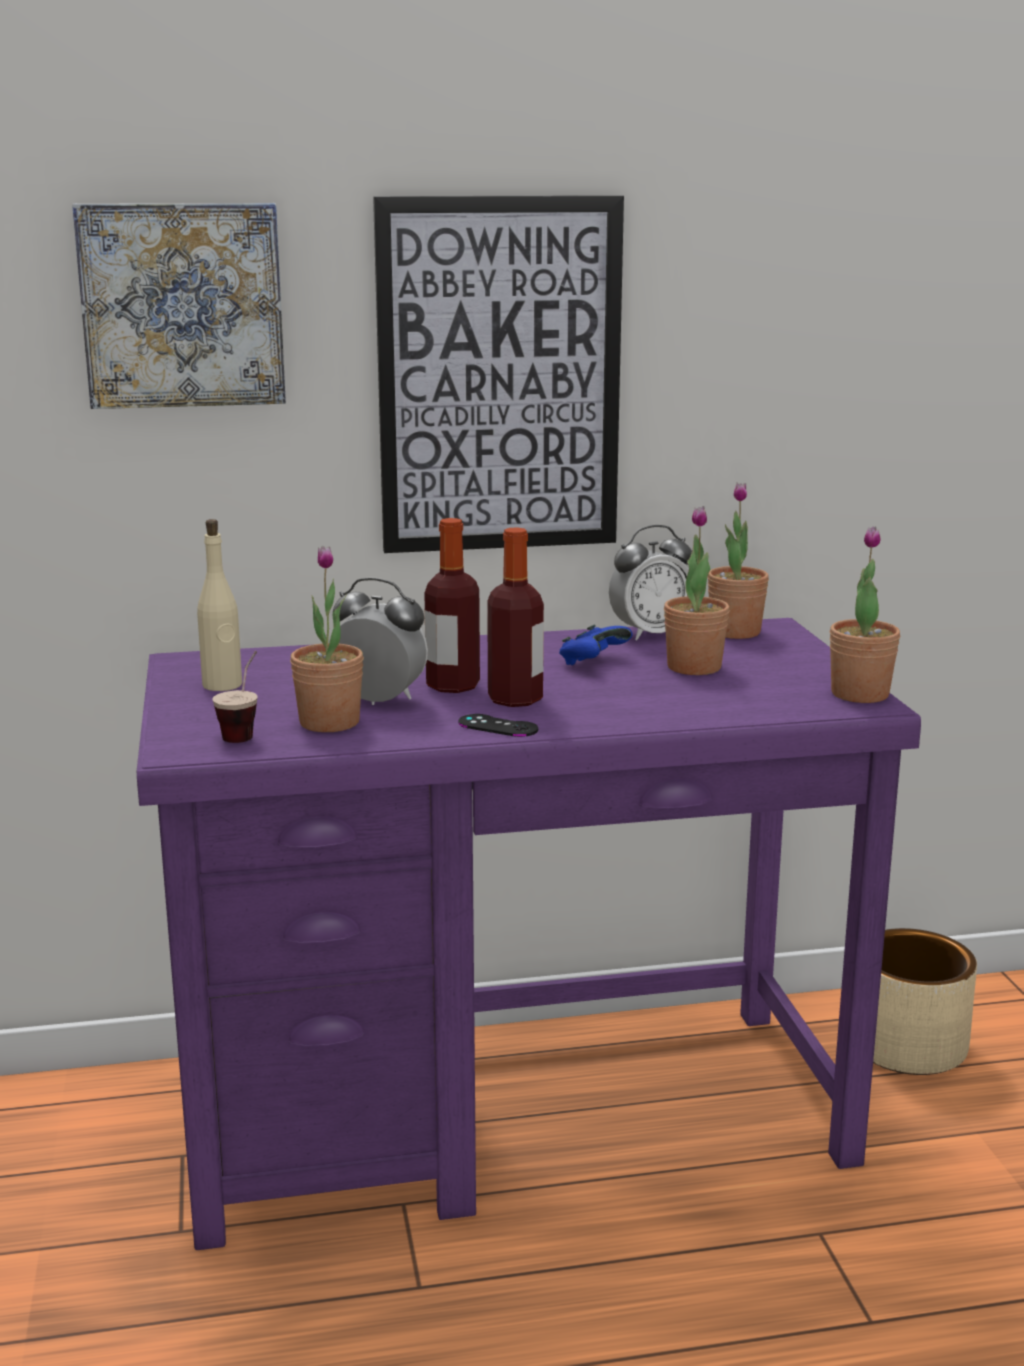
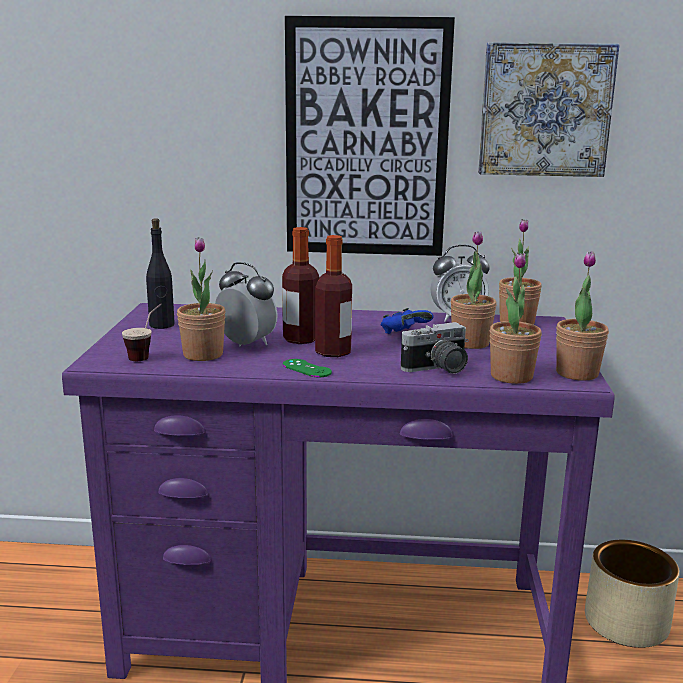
camera: 15 degrees right, 0 degrees up
(182, 305) = (165, 85): picture -> picture (544, 110)
(222, 685) = (162, 325): beige bottle -> black bottle
(498, 726) = (306, 368): black game controller -> green game controller
(678, 708) = (438, 369): none -> camera
(780, 707) = (511, 376): none -> potted plant

